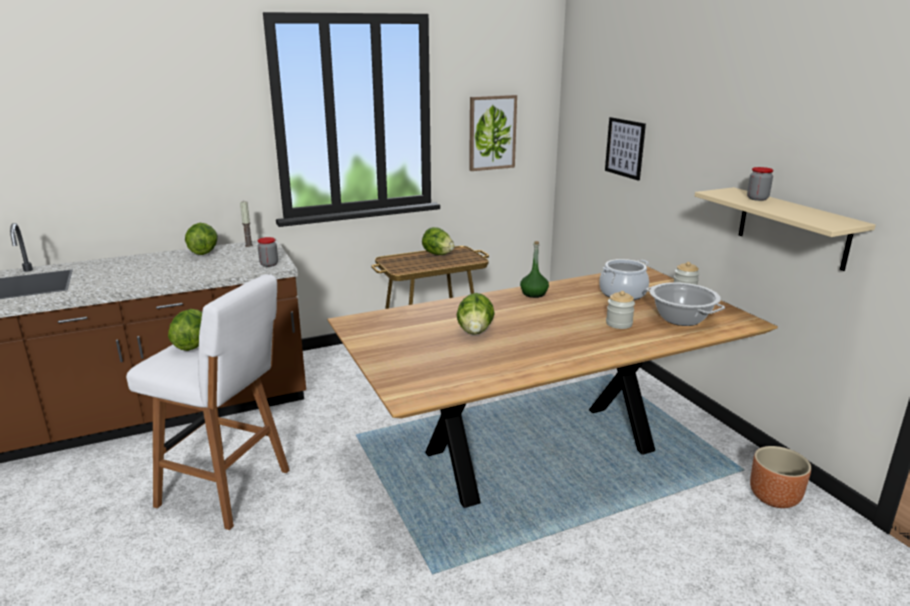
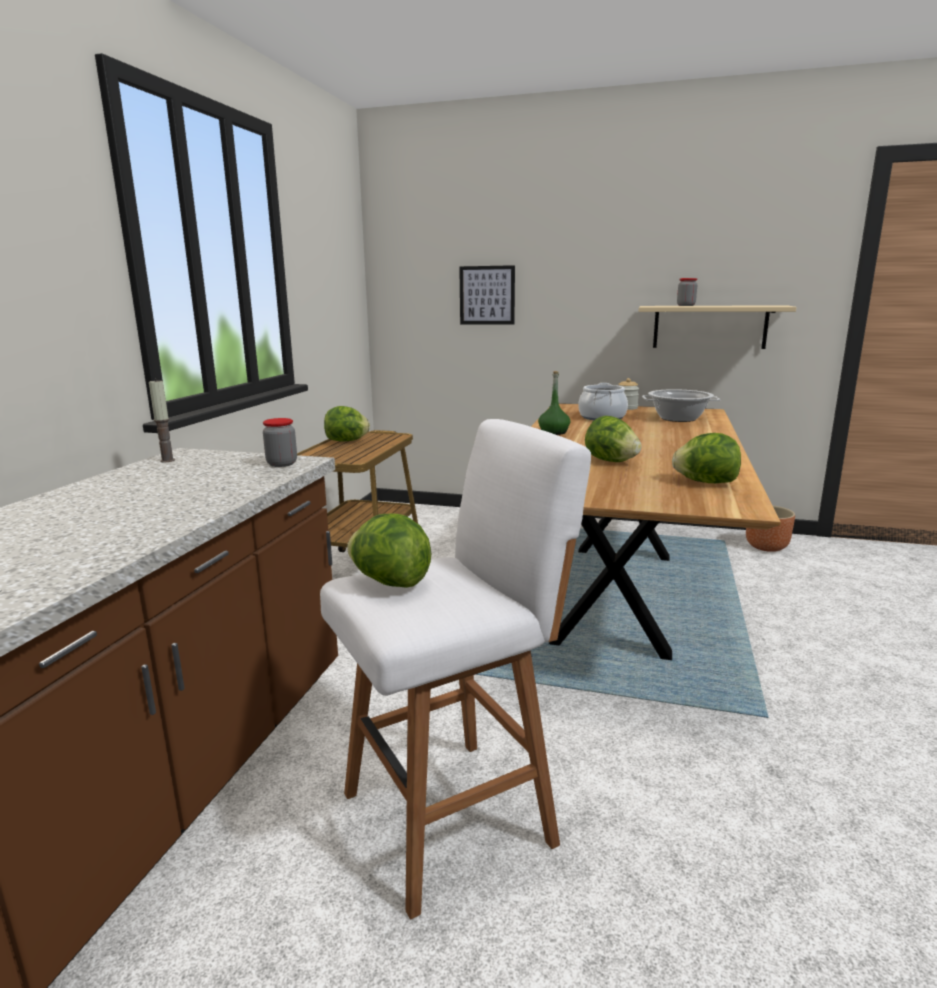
camera: 50 degrees left, 5 degrees down
(203, 252) = (117, 482): lettuce -> lettuce (705, 482)
(492, 133) = (328, 293): picture -> none
(619, 324) = (664, 430): jar -> none

